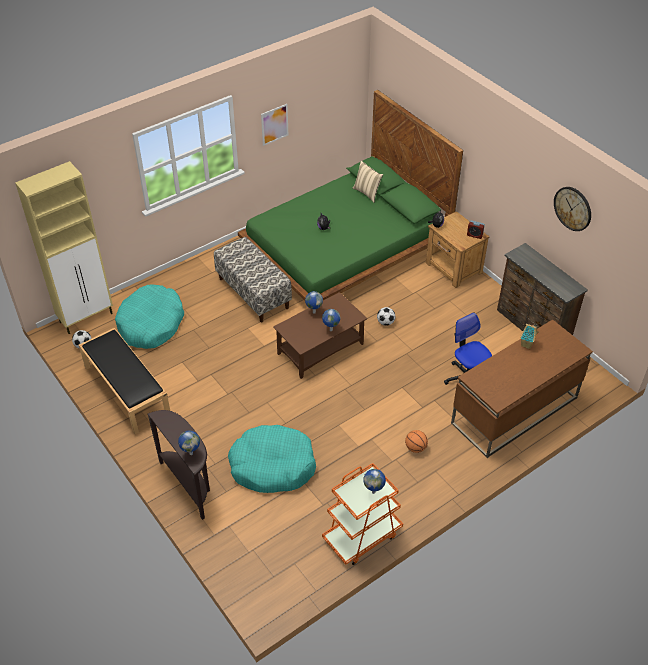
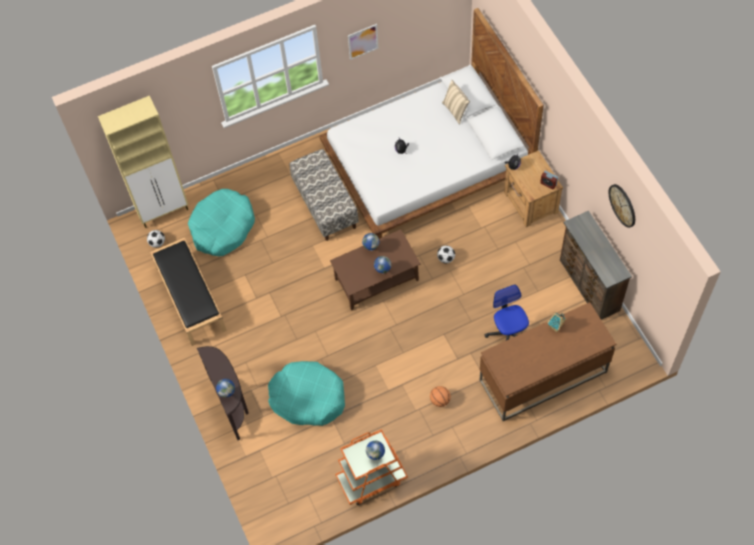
camera: 15 degrees right, 15 degrees up
(345, 248) = (427, 162): green bed -> white bed

